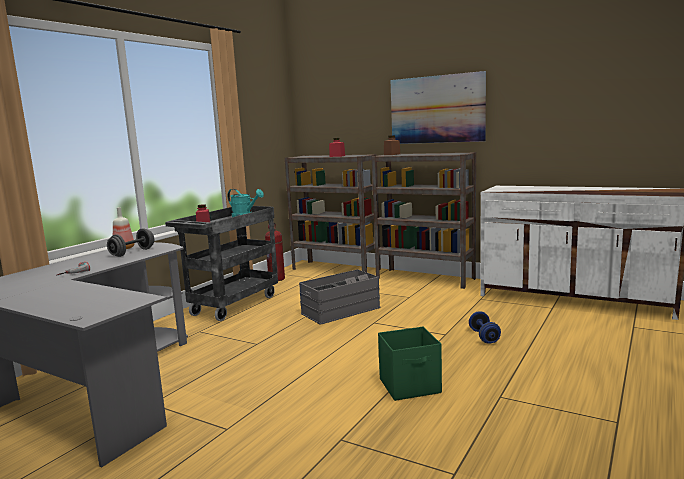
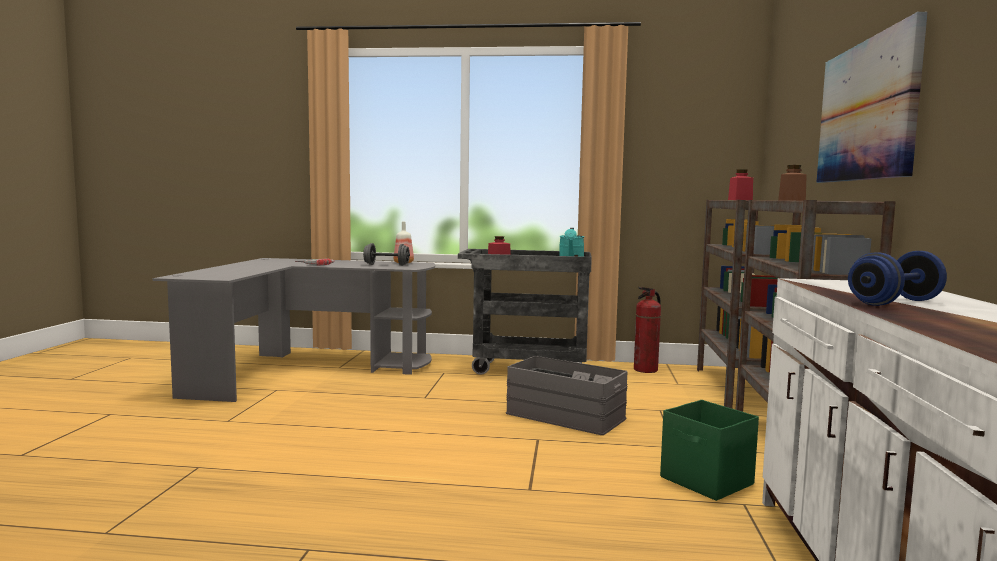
camera: 65 degrees right, 5 degrees down
(410, 386) = (331, 485): green storage box -> green storage box (707, 481)
(484, 337) = (542, 521): blue dumbbell -> blue dumbbell (895, 302)

